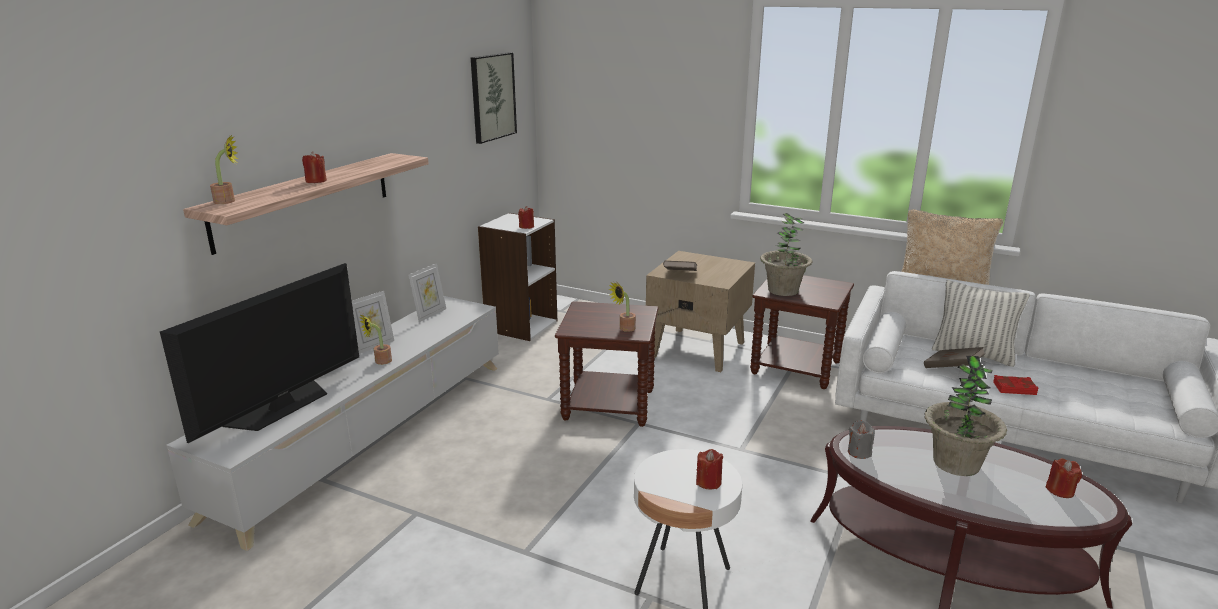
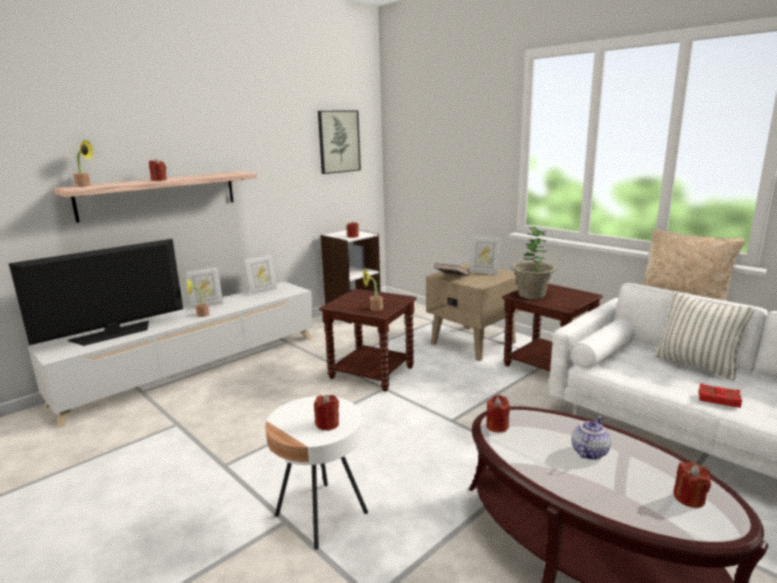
camera: 20 degrees right, 5 degrees down
(709, 264) = (484, 272): none -> picture frame
(859, 452) = (497, 426): grey candle -> red candle
(951, 369) = (662, 374): brown book -> none
(956, 463) = (588, 452): potted plant -> teapot

